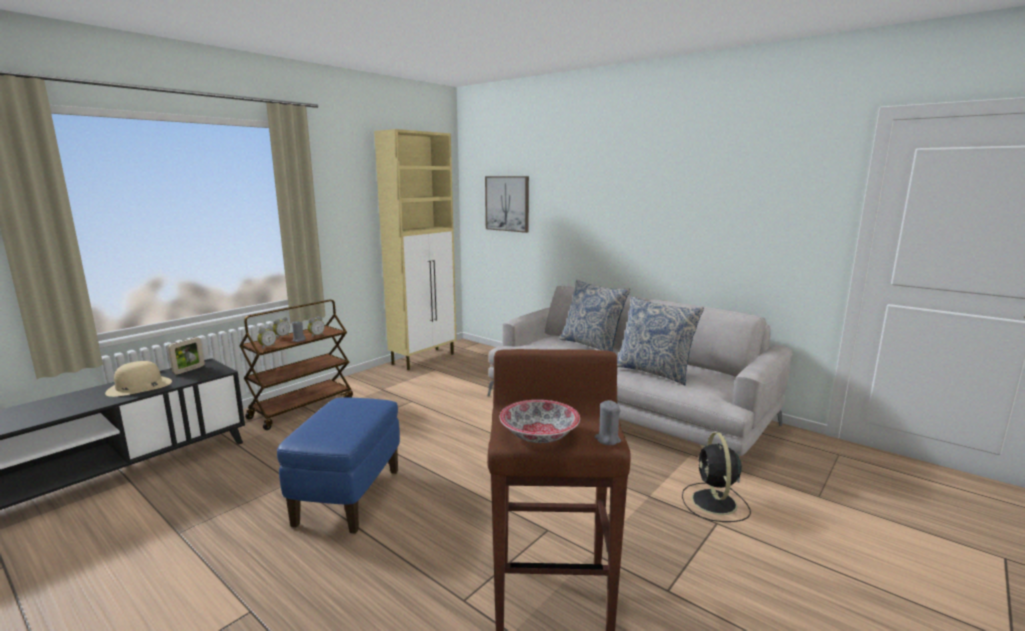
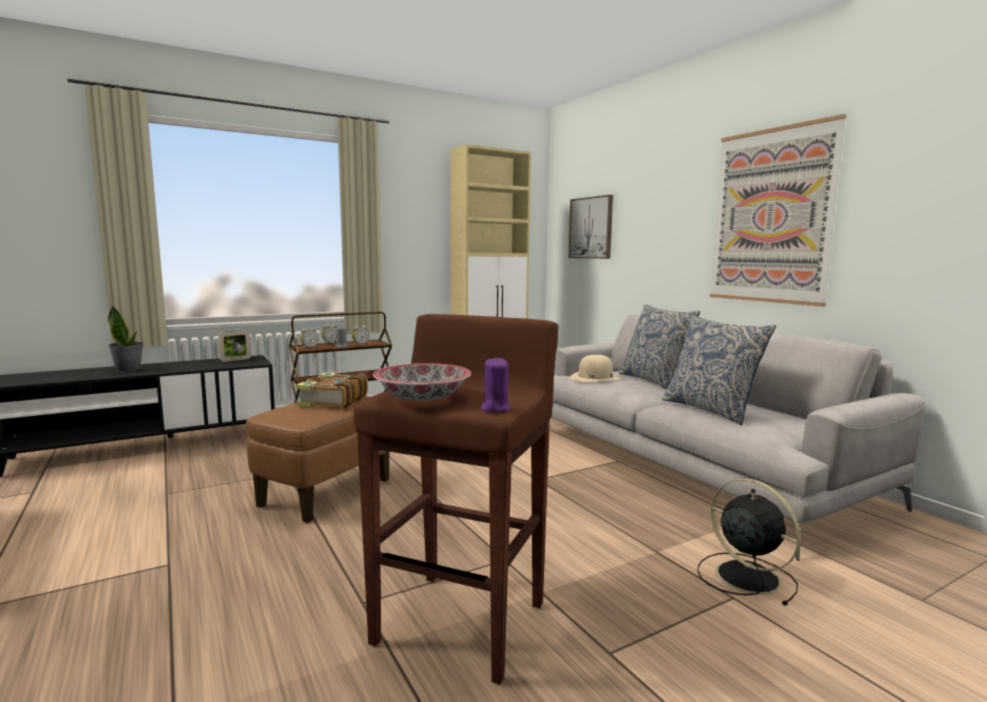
camera: 20 degrees right, 5 degrees down
(71, 401) = (128, 369): none -> potted plant
(139, 387) = (186, 366): beige hat -> beige hat (595, 377)
(347, 412) = (332, 401): none -> book
(349, 496) = (327, 492): blue ottoman -> brown ottoman
(607, 439) = (495, 408): grey candle -> purple candle
(674, 209) = (771, 216): none -> picture
(714, 503) = (744, 576): black fan -> black fan turned 120 degrees clockwise

